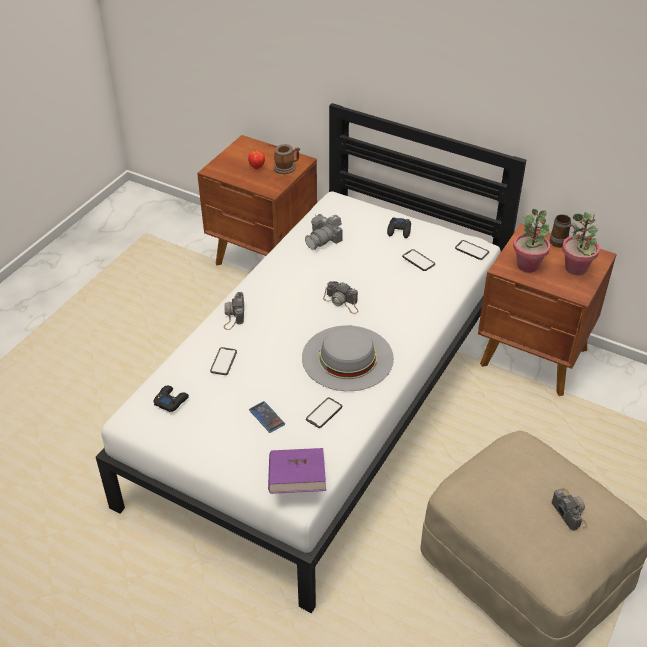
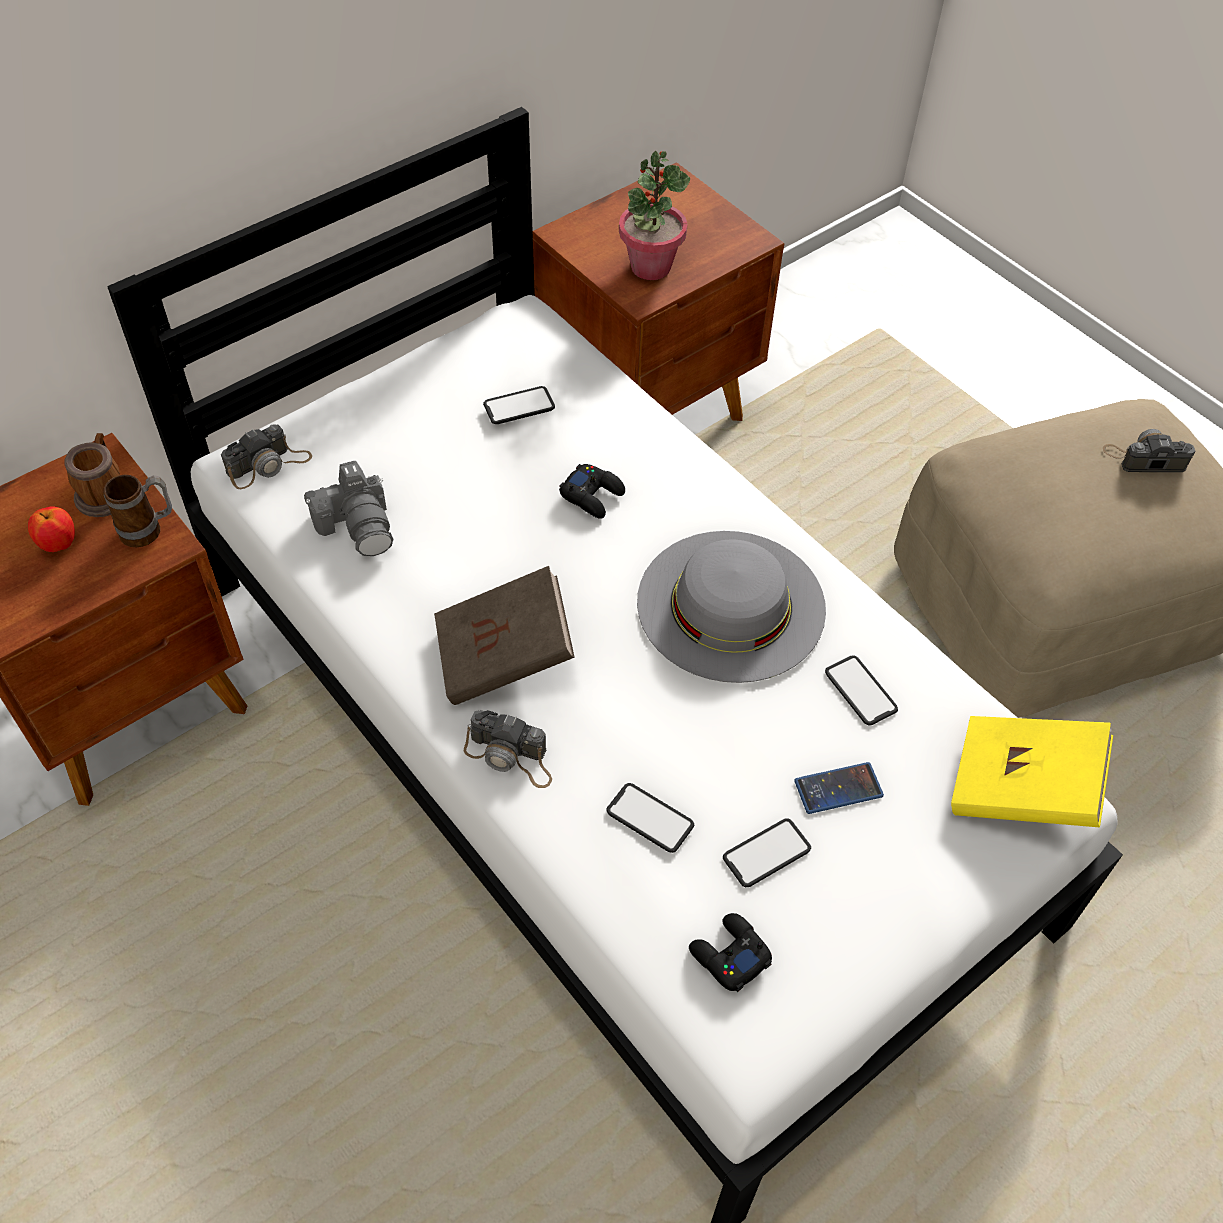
camera: 70 degrees left, 10 degrees up
(280, 299) = (504, 657): none -> brown book
(297, 482) = (1022, 790): purple book -> yellow book
(342, 302) = (572, 559): camera -> camera (269, 465)
(399, 230) = (408, 402): black game controller -> black game controller (592, 495)
(471, 250) = (530, 328): phone -> phone (766, 853)
(561, 244) = (618, 208): mug -> mug (149, 531)
(576, 268) = (688, 217): potted plant -> none

